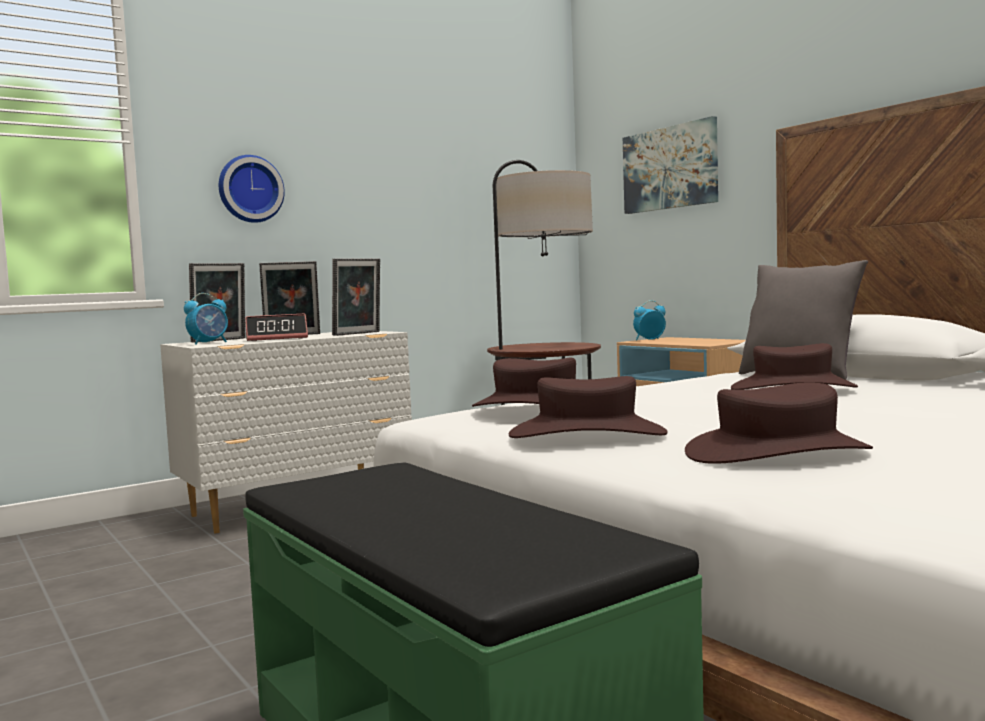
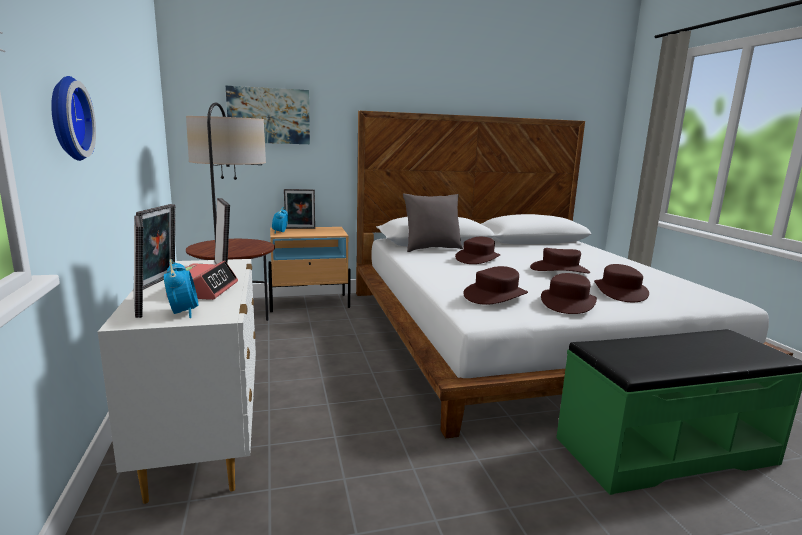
camera: 70 degrees left, 10 degrees up
(693, 339) = (300, 228): none -> picture frame
(851, 416) = (559, 270): none -> brown hat

